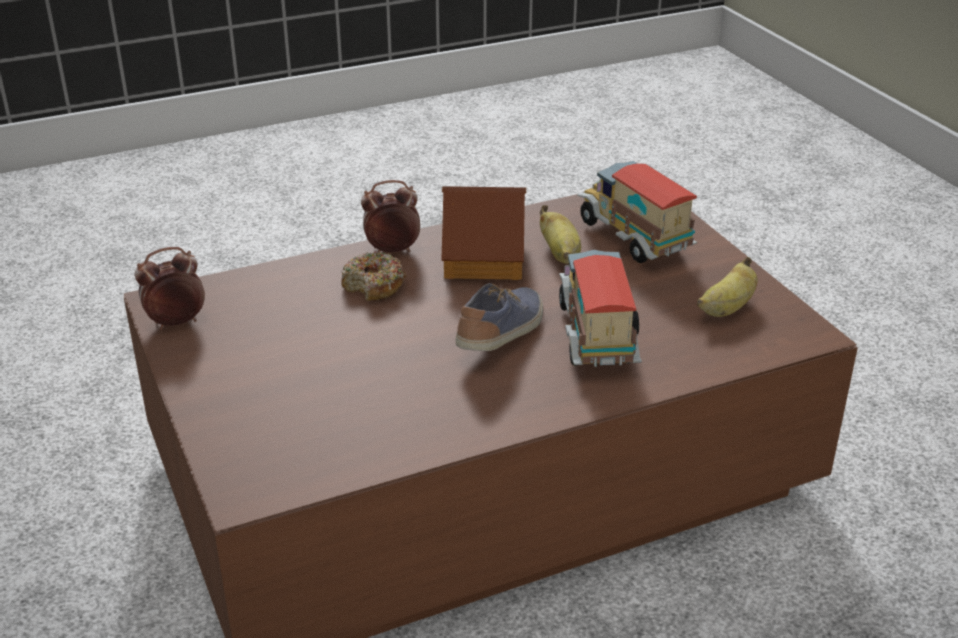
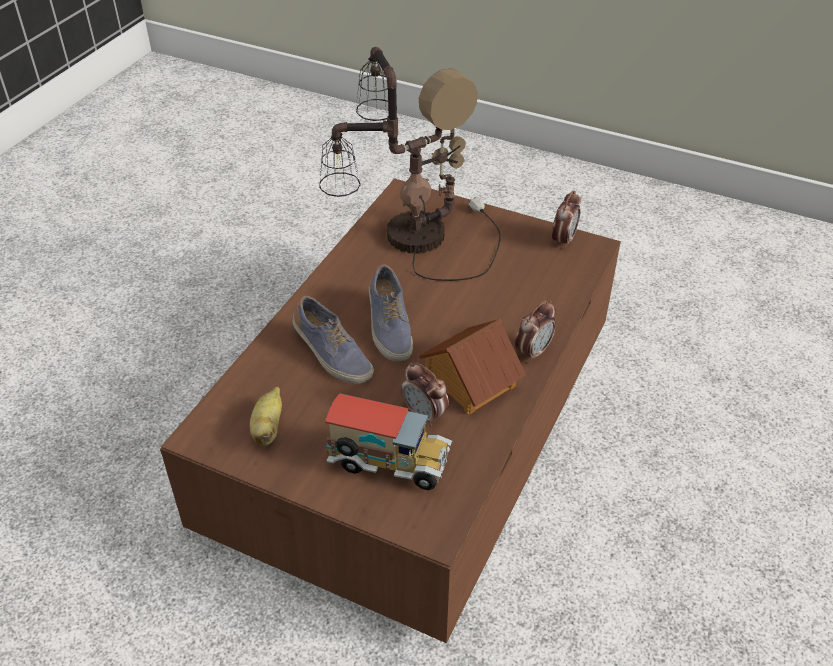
camera: 140 degrees right, 10 degrees up
(330, 422) = (411, 235): none -> table lamp
(374, 286) = (503, 319): donut -> none
(560, 254) = (424, 414): banana -> alarm clock
(597, 338) = (331, 355): toy truck -> shoe

